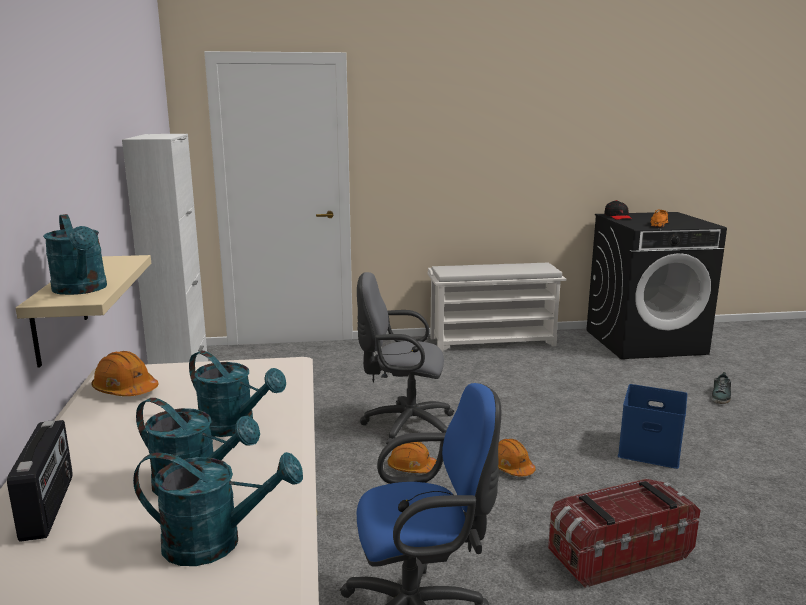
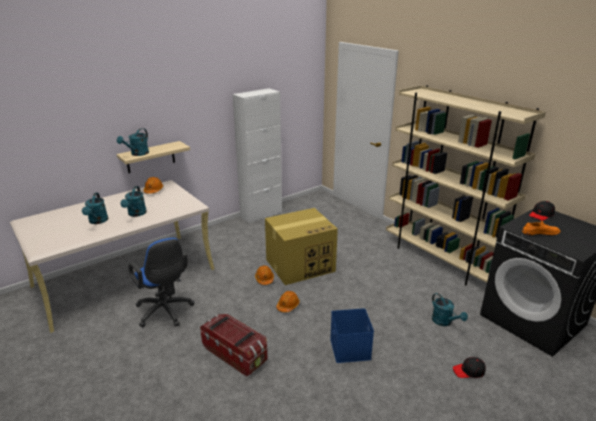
camera: 60 degrees right, 10 degrees up
(49, 507) = (80, 209): radio -> none
(216, 543) = (69, 234): turquoise watering can -> turquoise watering can (444, 322)
(404, 425) = (301, 265): grey office chair -> cardboard box
(493, 341) = (440, 260): white shoe rack -> beige bookcase
(721, 396) = (469, 371): shoe -> black cap

